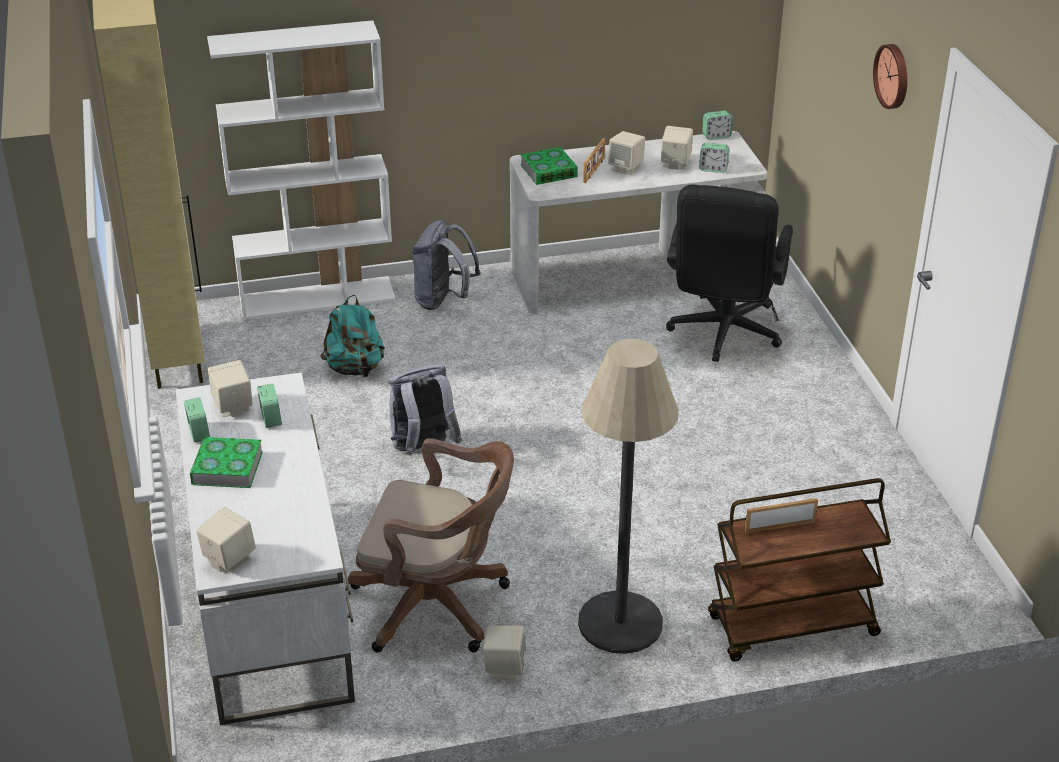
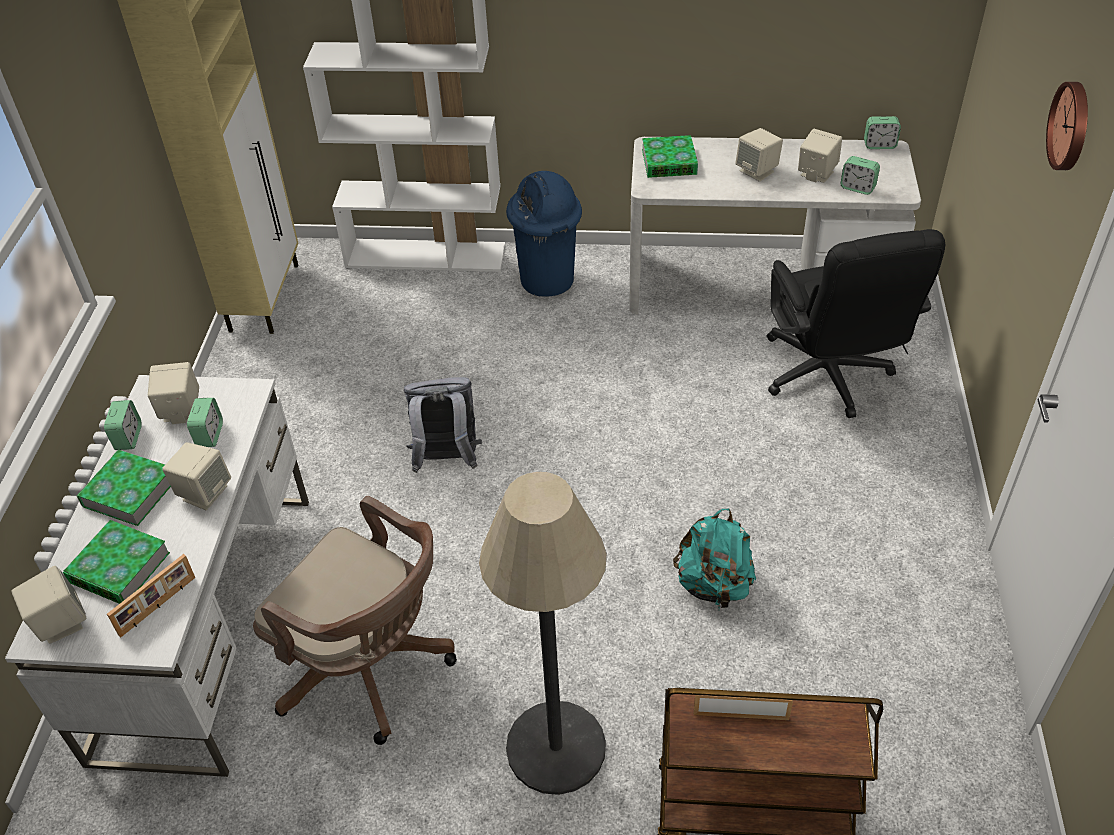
camera: 20 degrees right, 10 degrees up
(254, 516) = (119, 567): none -> book
(355, 368) = (424, 346): turquoise backpack -> turquoise backpack (714, 585)
(443, 301) = (547, 281): grey backpack -> blue trash can
(504, 668) = (402, 775): beige speaker -> beige speaker (204, 493)
(595, 170) = (720, 169): picture frame -> picture frame (158, 606)
(723, 335) = (829, 379): black office chair -> black office chair turned 45 degrees counterclockwise

